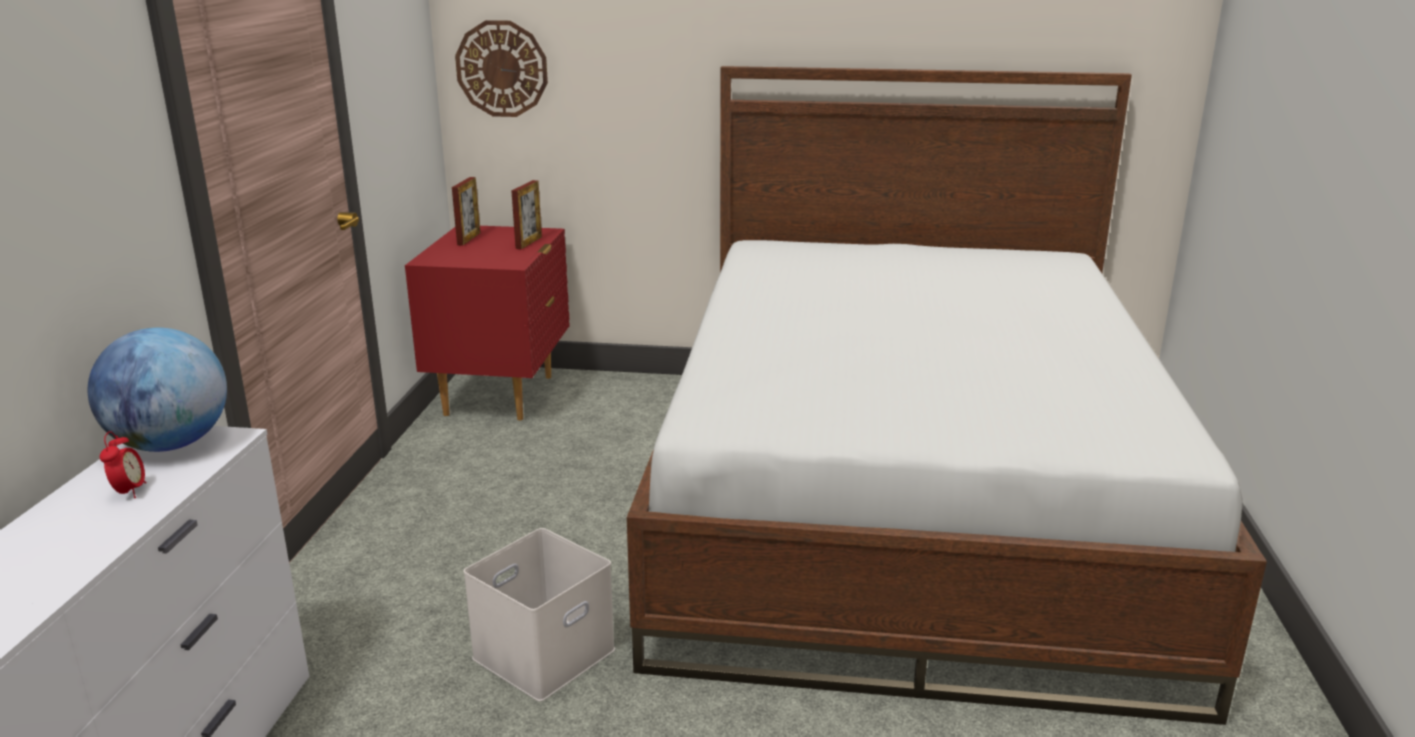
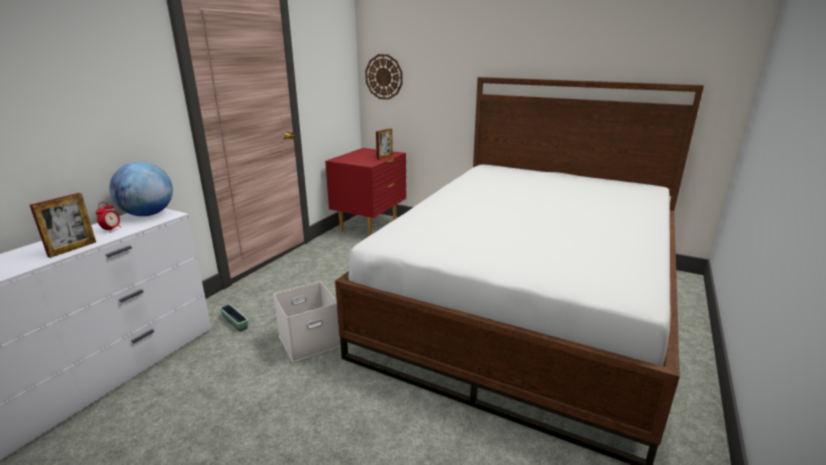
camera: 20 degrees right, 0 degrees up
(351, 653) = (235, 322): none -> planter
(469, 239) = (361, 153): picture frame -> picture frame (72, 249)

